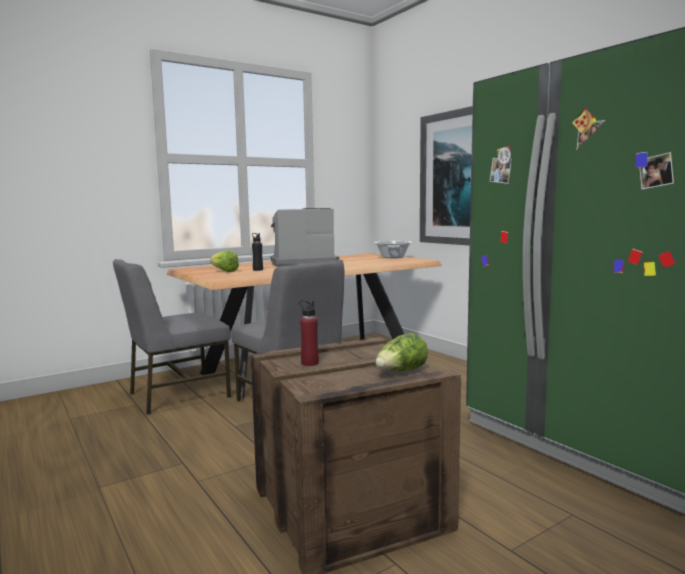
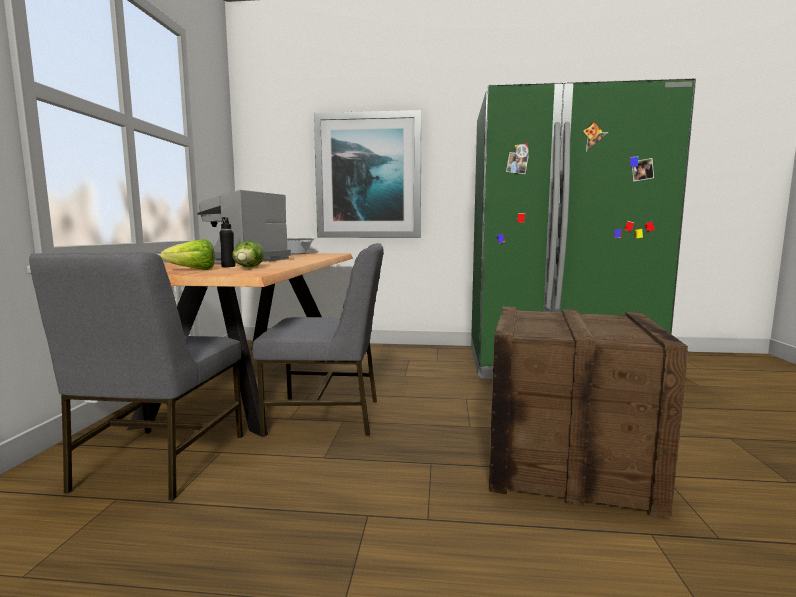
camera: 50 degrees left, 0 degrees up
(309, 363) = (550, 330): red bottle -> none
(401, 371) = (609, 320): lettuce -> lettuce (248, 268)

